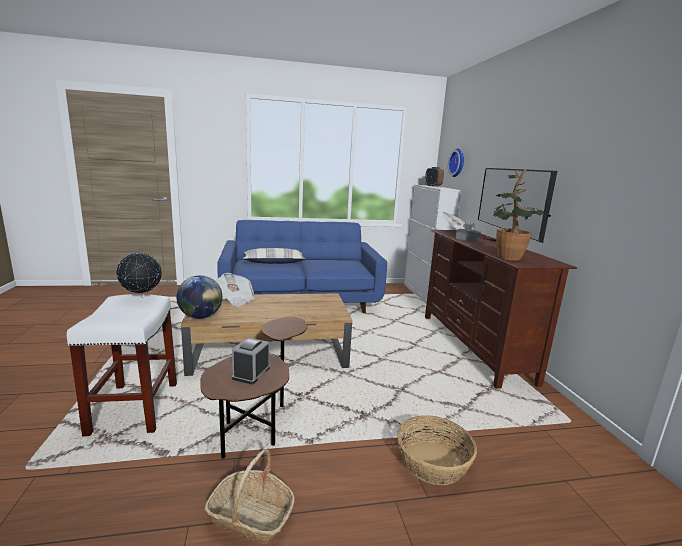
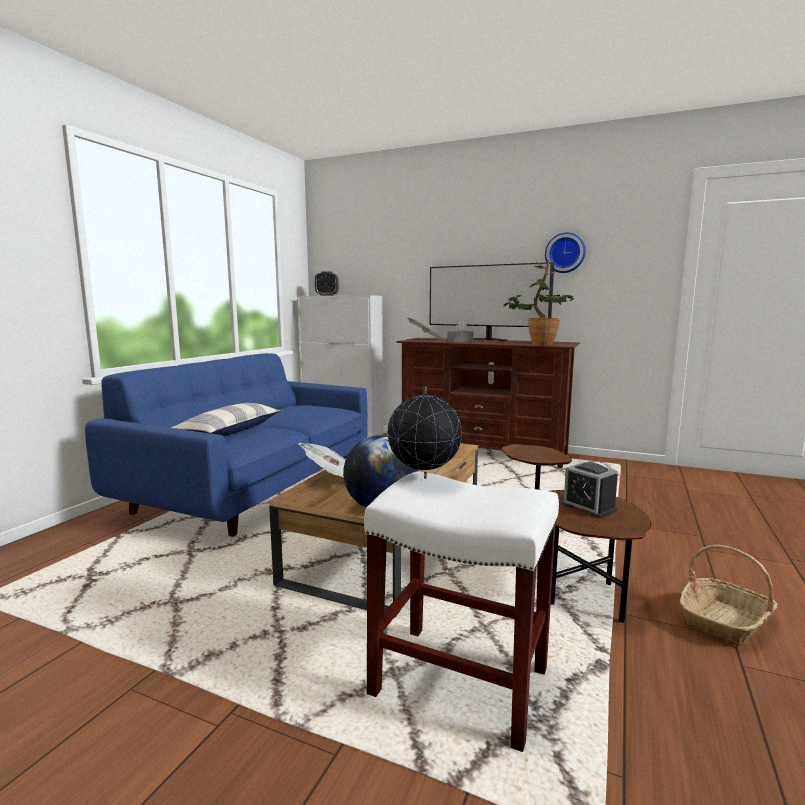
camera: 55 degrees left, 5 degrees down
(433, 463) = (658, 521): basket -> none
(458, 163) = (360, 265): wall clock -> wall clock (565, 253)

